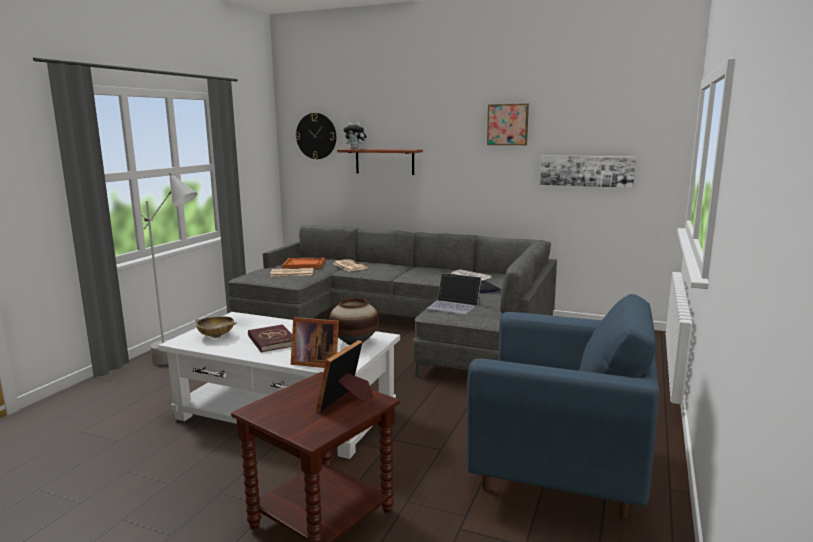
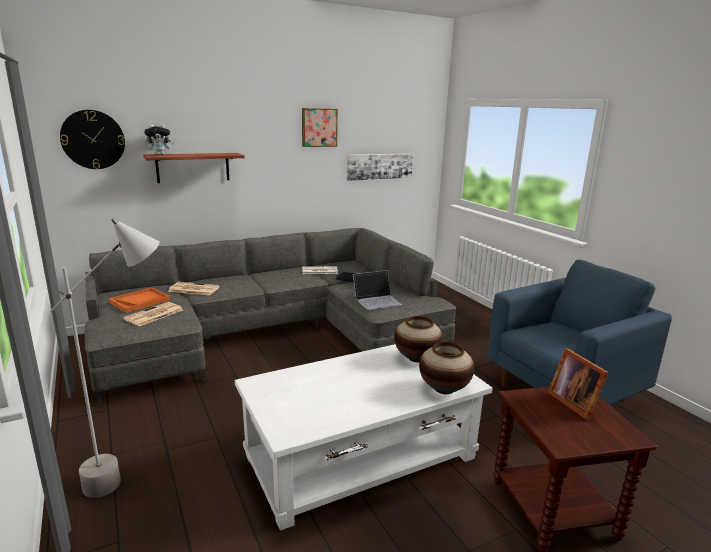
camera: 50 degrees left, 5 degrees up
(216, 336) = (302, 410): beige bowl -> none
(272, 341) = (361, 388): red book -> none
(315, 362) = (444, 388): picture frame -> vase

